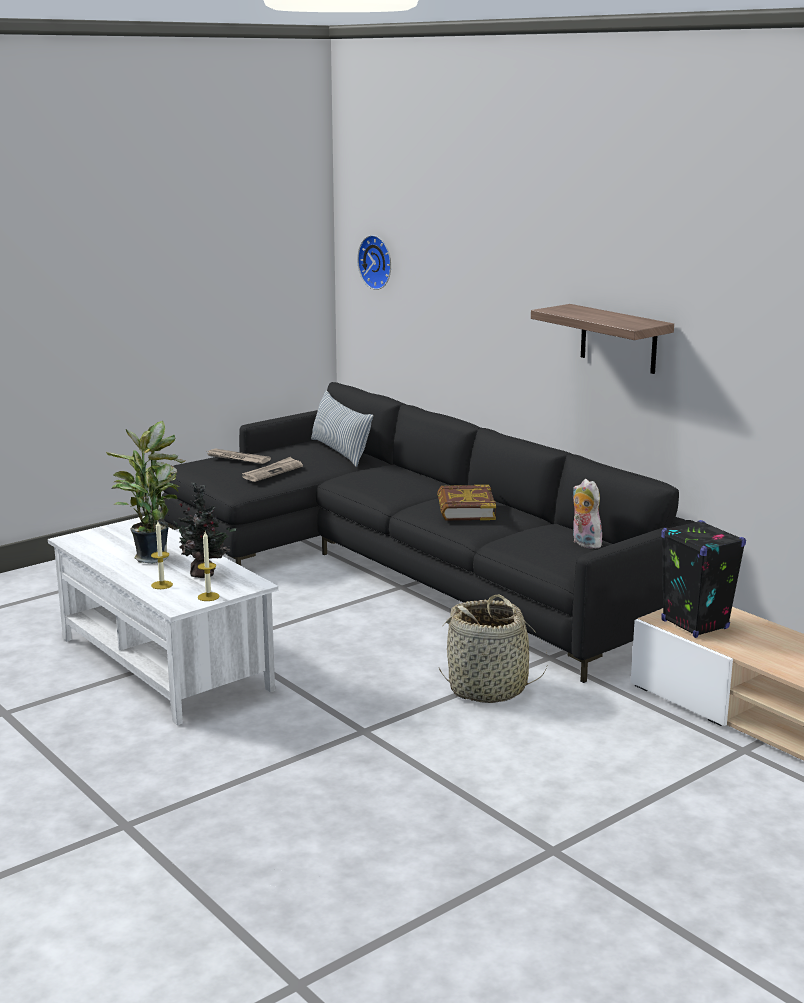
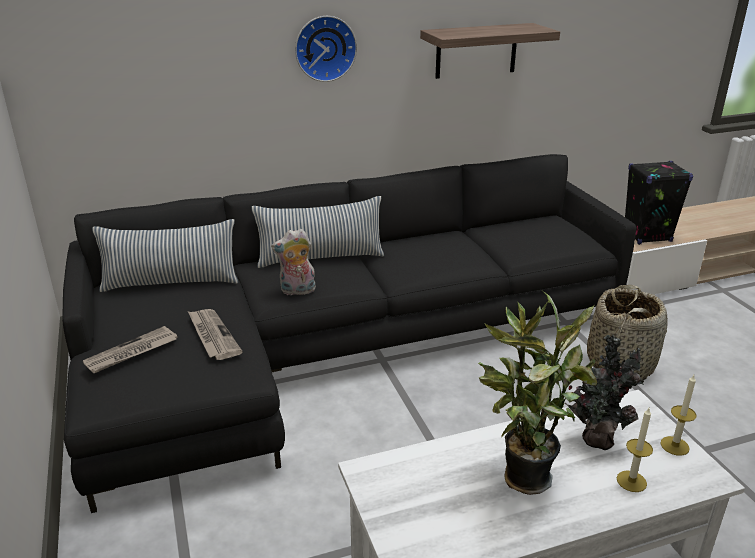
camera: 70 degrees left, 10 degrees up
(377, 262) = (102, 43): wall clock -> wall clock (324, 48)
(422, 480) = (320, 258): none -> pillow
(465, 509) = (429, 253): book -> none
(584, 543) = (536, 226): plush toy -> plush toy (297, 291)

